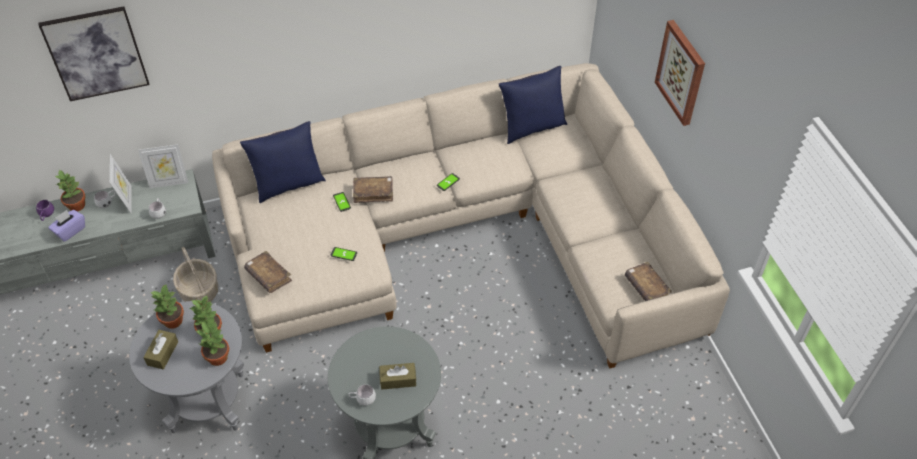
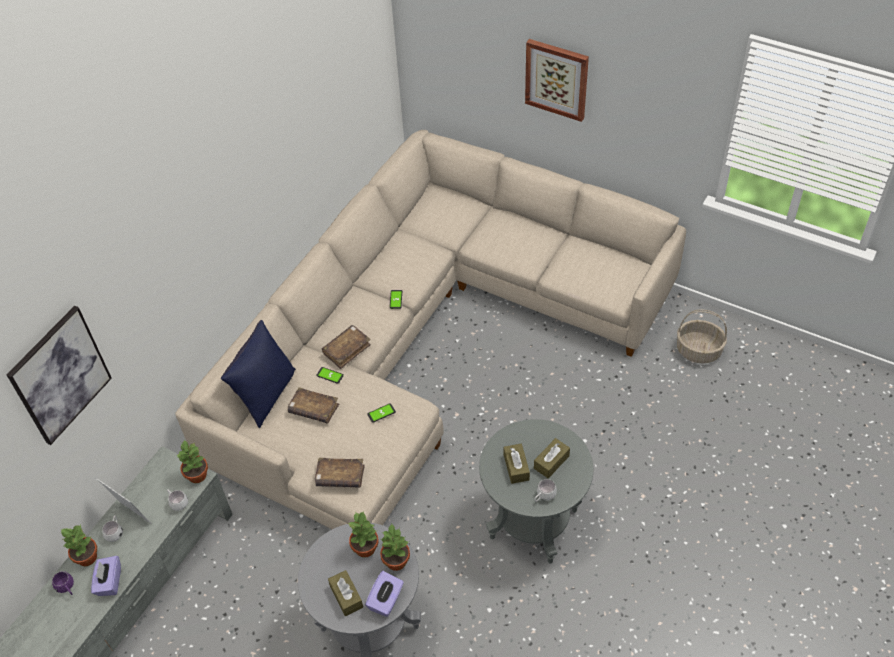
camera: 40 degrees left, 0 degrees up
(169, 182) = (154, 472): picture frame -> none
(172, 321) = (322, 566): potted plant -> potted plant (197, 475)
(181, 377) = (386, 600): none -> purple tissue box
(200, 291) = (254, 552): basket -> basket (699, 350)
(369, 362) = (516, 467): none -> brown tissue box
(532, 127) = (411, 214): blue pillow -> none
(646, 287) = (624, 270): brown book -> brown book (314, 409)

